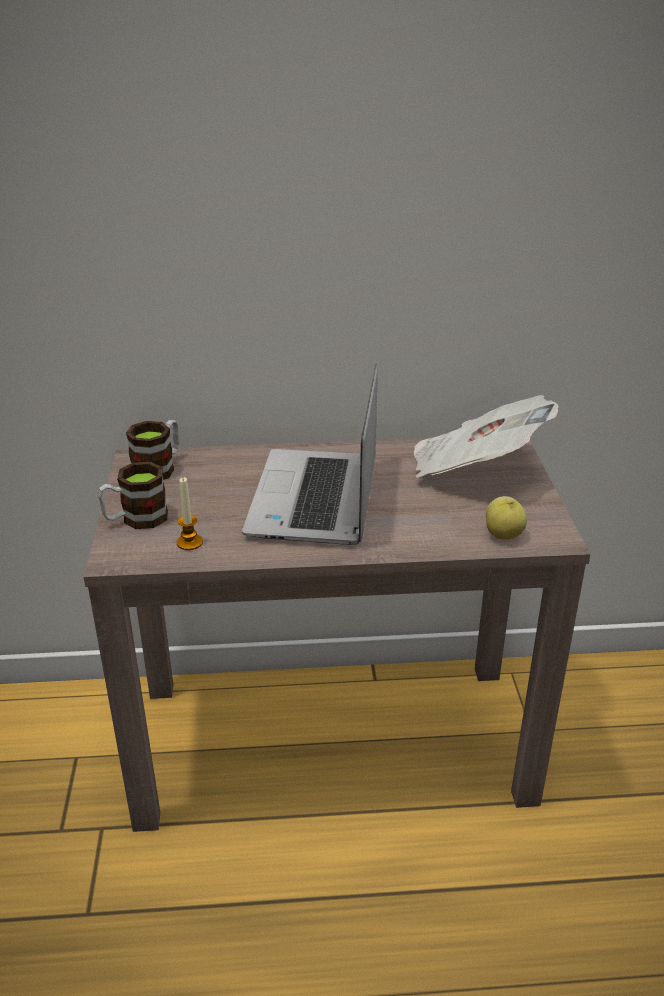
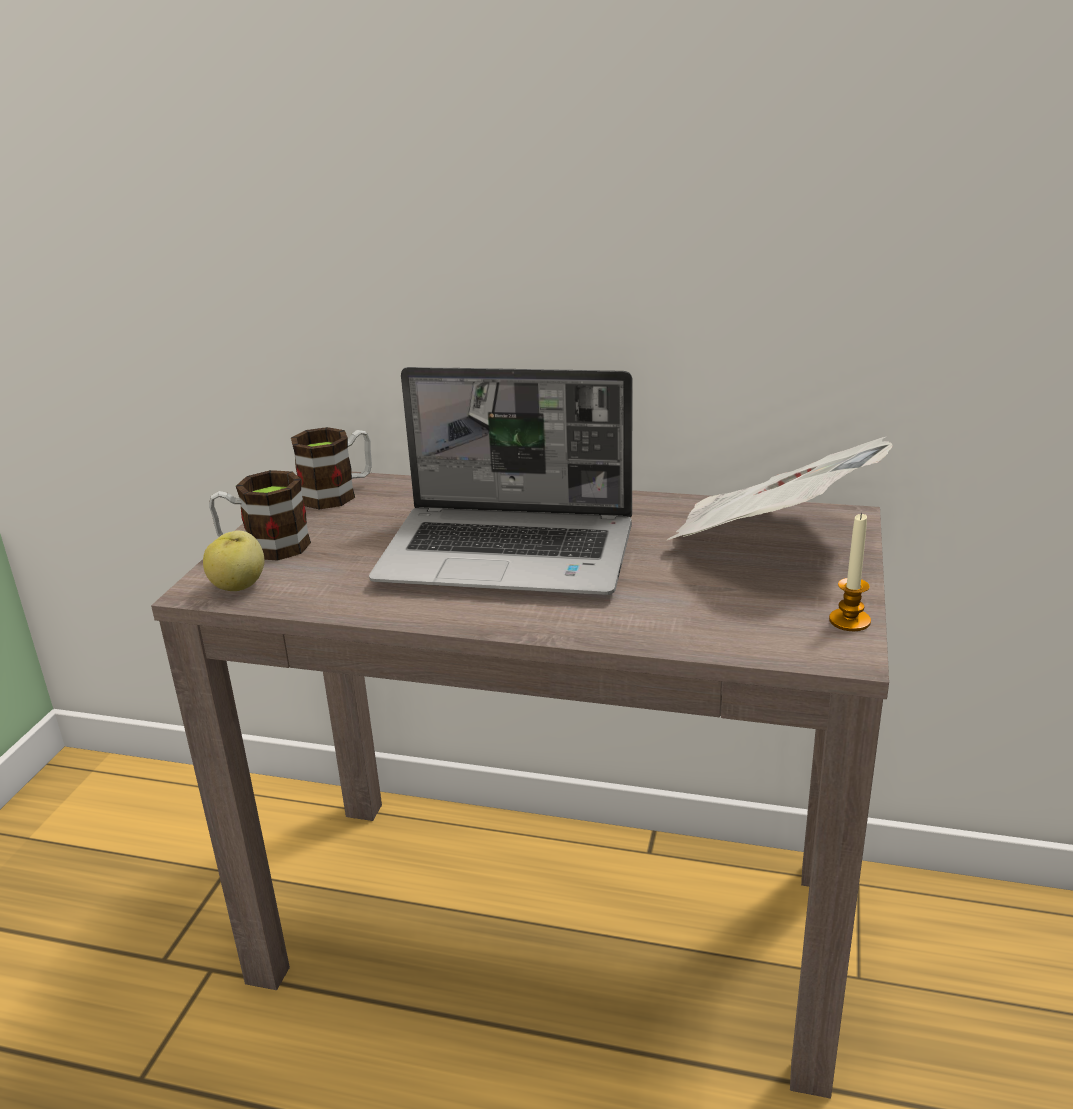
camera: 20 degrees right, 5 degrees down
(189, 542) = (308, 583): candle -> candle (849, 621)
(316, 500) = (511, 554): laptop -> laptop turned 105 degrees counterclockwise
(504, 534) = (759, 634): apple -> apple (240, 586)

